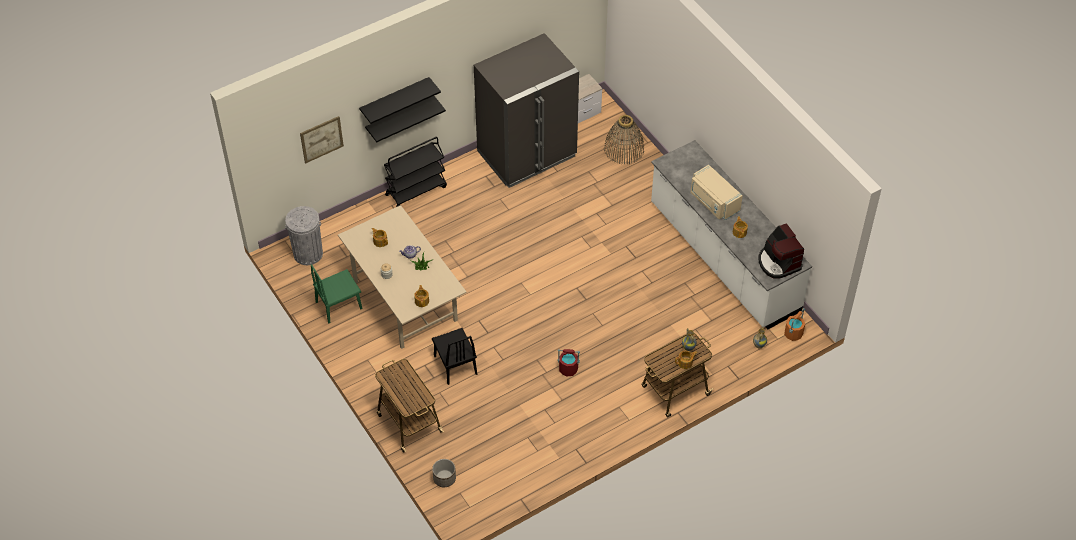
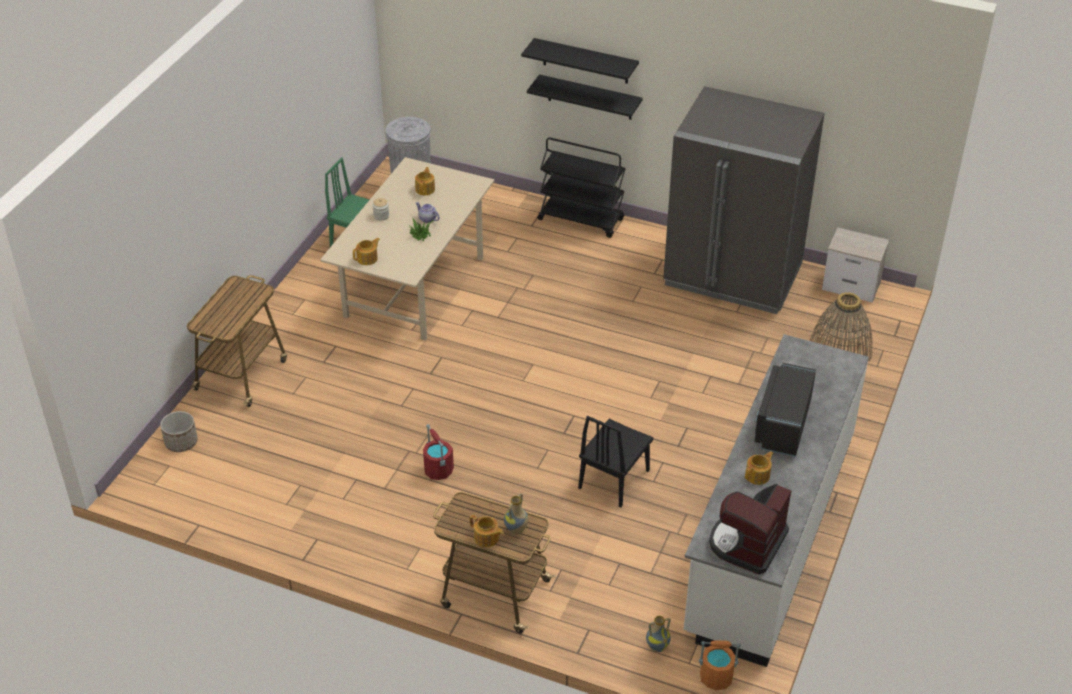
camera: 55 degrees right, 10 degrees down
(321, 139) = (478, 50): picture -> none
(455, 365) = (357, 370): black chair -> black chair (614, 479)
(713, 202) = (781, 424): beige microwave -> black microwave

